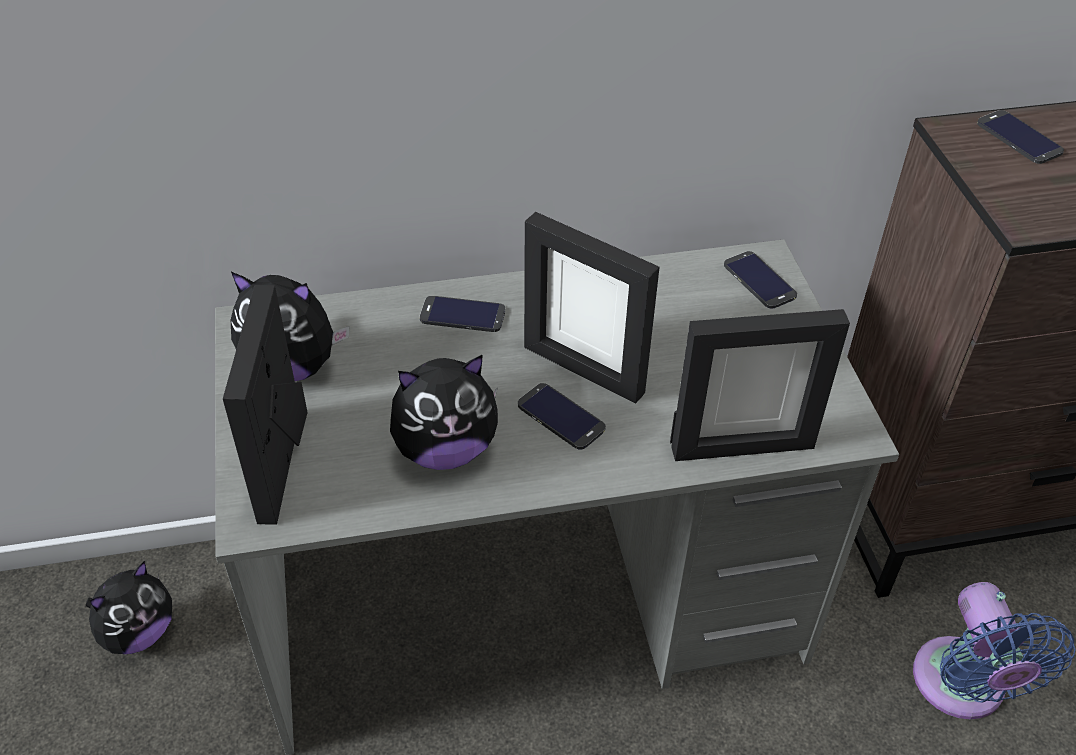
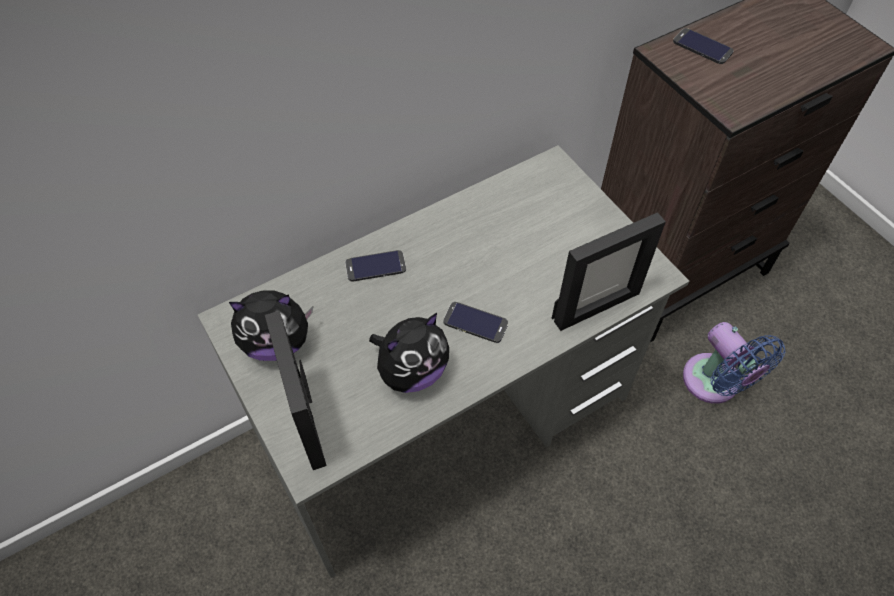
camera: 20 degrees left, 10 degrees up
(138, 633) = (191, 533): plush toy -> none
(585, 368) = (474, 281): picture frame -> none
(759, 280) = (556, 181): phone -> none

